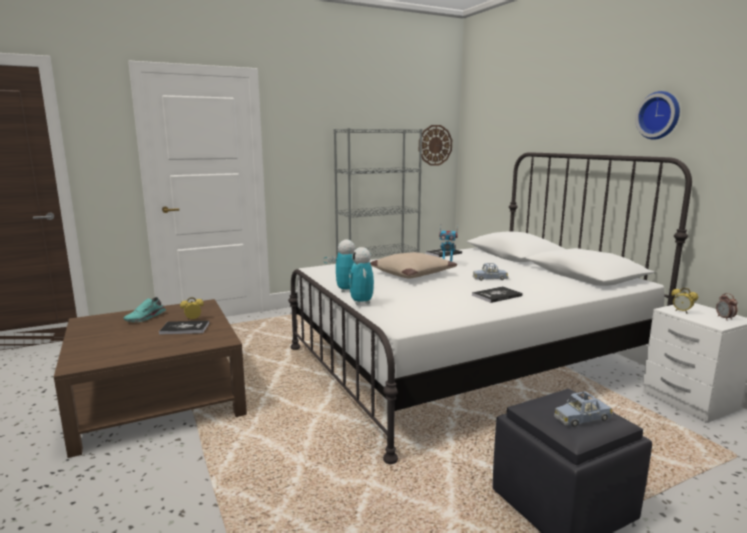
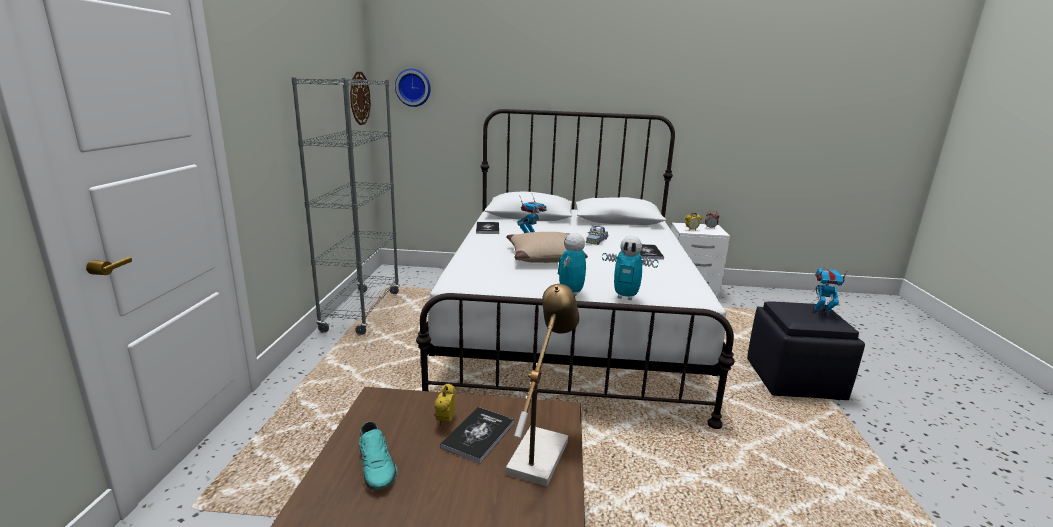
camera: 60 degrees left, 5 degrees up
(179, 343) = (540, 450): none -> table lamp
(582, 418) = (820, 313): blue toy car -> toy robot
(659, 115) = (639, 80): wall clock -> wall clock (413, 87)

